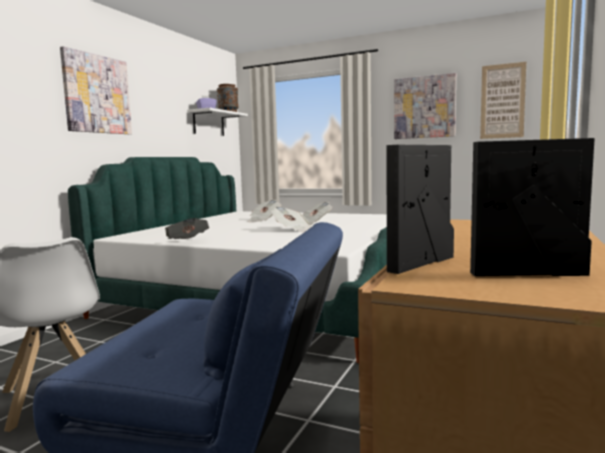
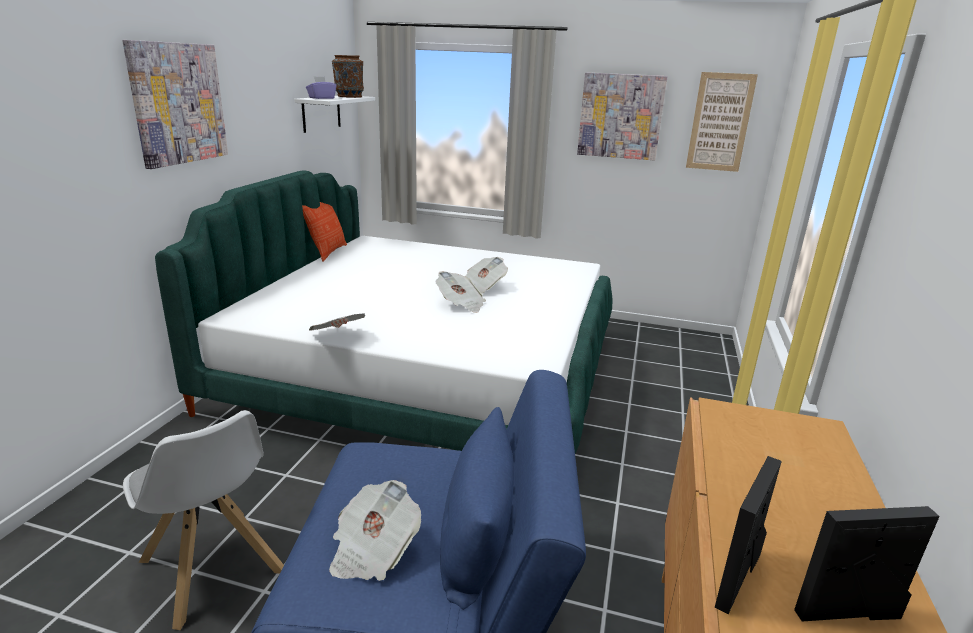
camera: 10 degrees left, 15 degrees up
(207, 216) = (327, 252): none -> orange pillow
(264, 220) = (412, 271): newspaper -> newspaper (373, 550)

